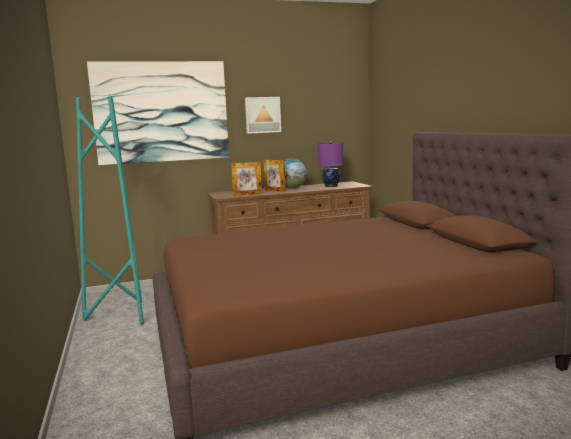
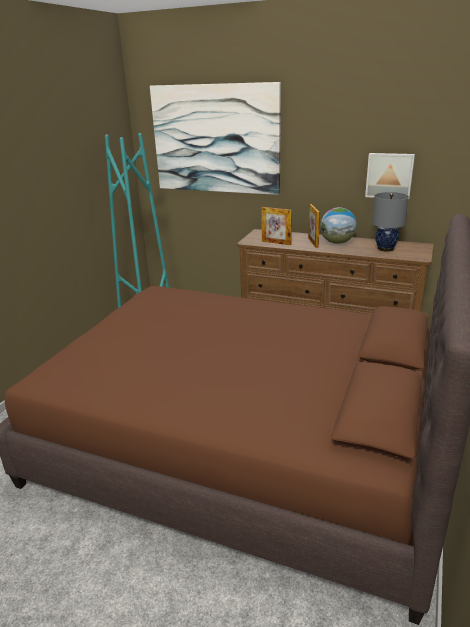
camera: 40 degrees right, 15 degrees up
(262, 115) = (323, 148): picture -> picture (389, 175)
(331, 186) = (385, 248): purple table lamp -> grey table lamp

